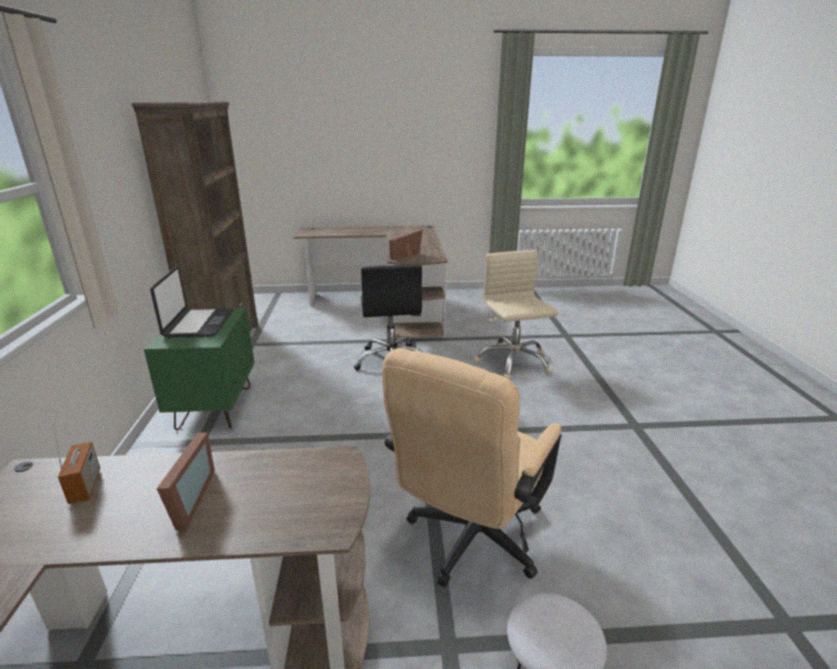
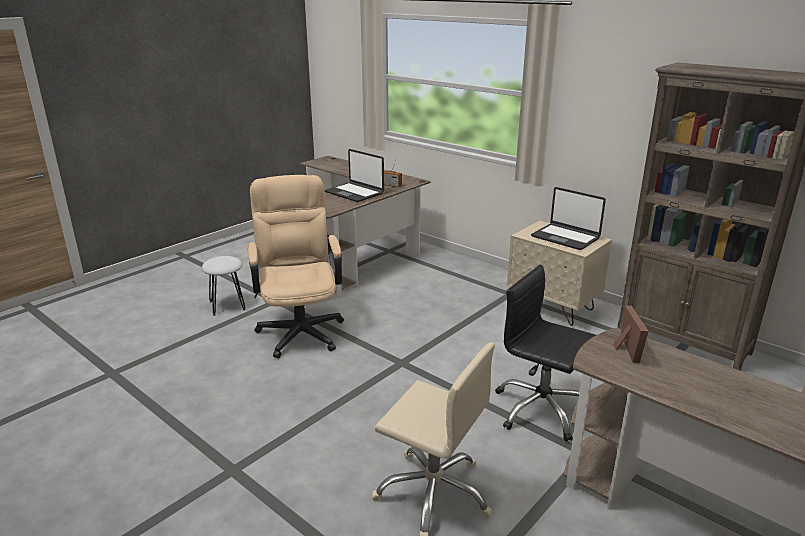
camera: 135 degrees right, 0 degrees up
(185, 502) = (354, 193): picture frame -> laptop
(215, 407) = (553, 307): green nightstand -> beige nightstand

